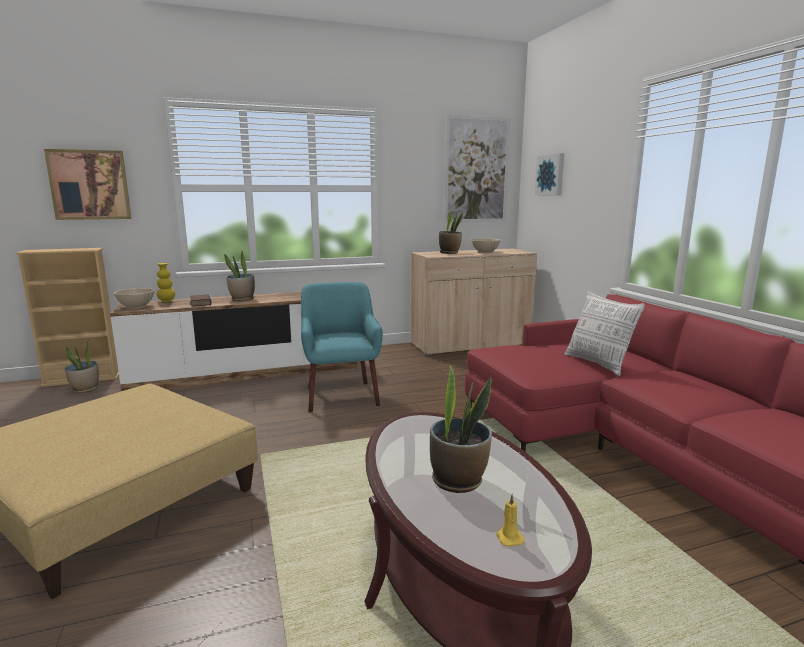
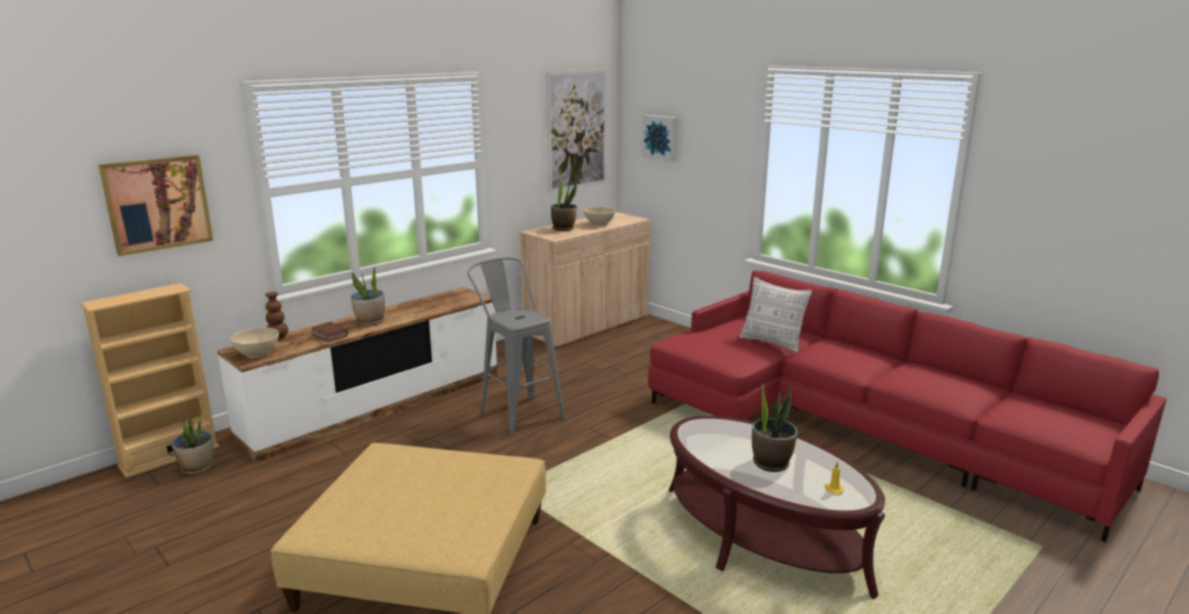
camera: 25 degrees left, 5 degrees up
(166, 301) = (278, 338): yellow vase -> brown vase
(341, 396) = (517, 412): turquoise armchair -> grey stool

